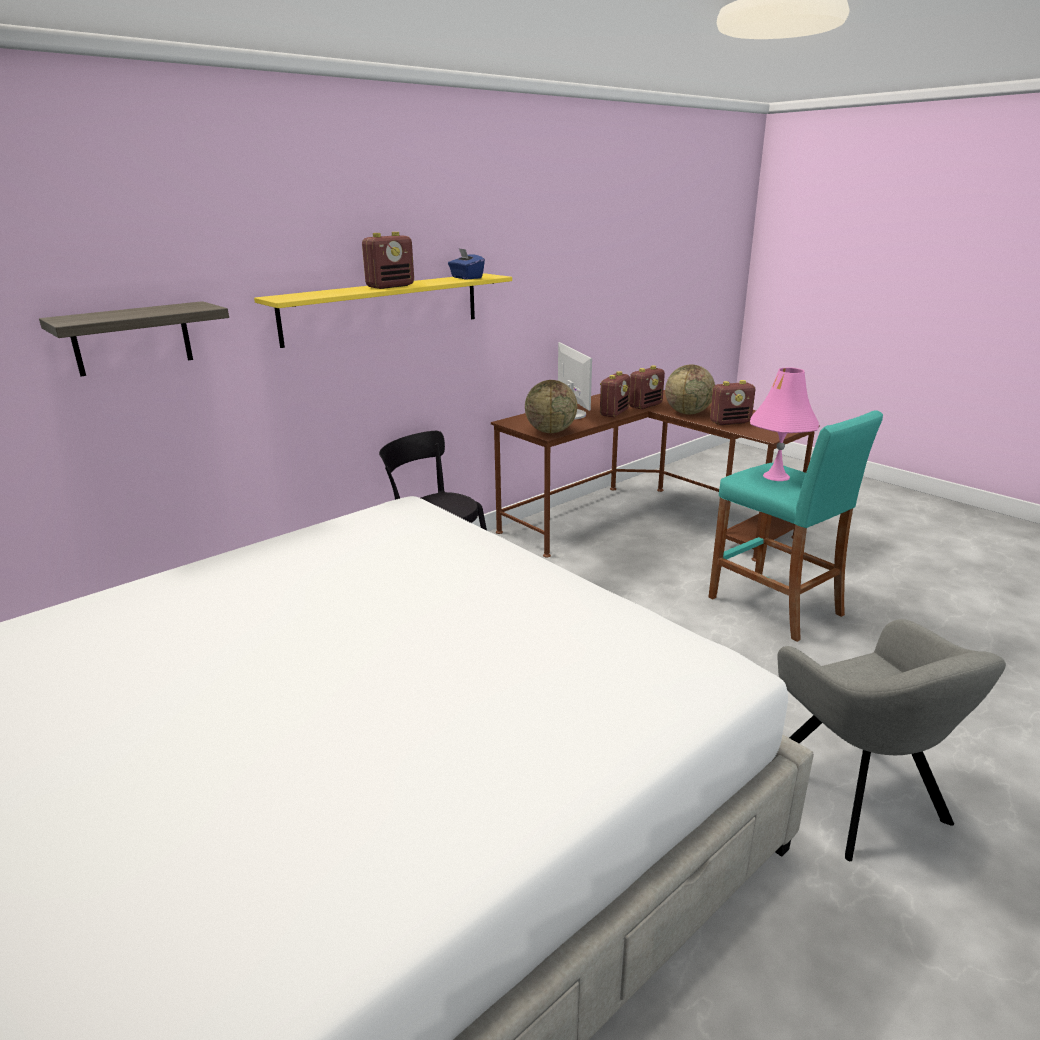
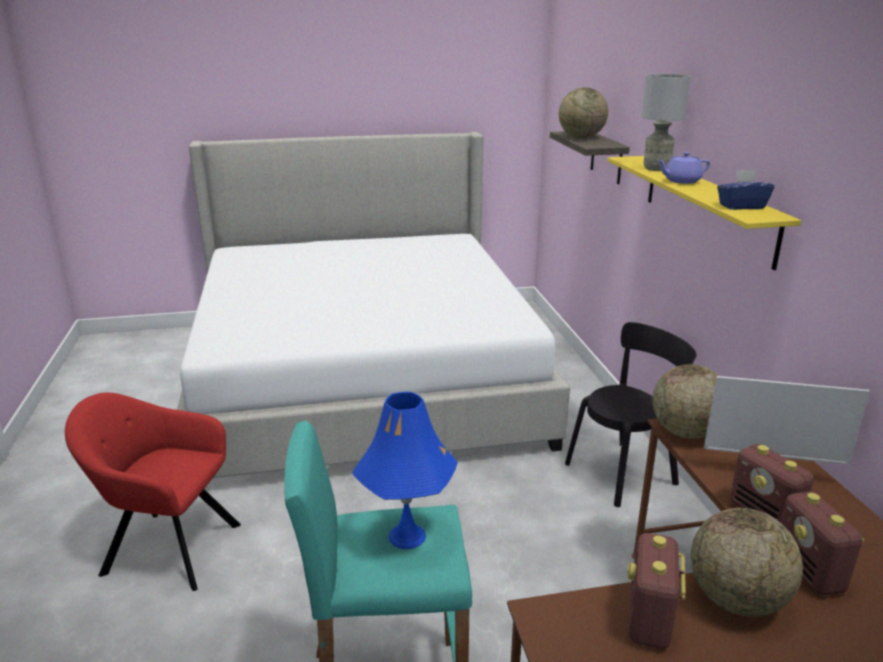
camera: 120 degrees right, 0 degrees up
(129, 314) = (581, 137): none -> globe
(337, 291) = (657, 169): none -> grey table lamp
(390, 286) = (681, 181): radio -> purple teapot
(776, 476) = (407, 536): pink table lamp -> blue table lamp
(858, 798) = (167, 548): grey armchair -> red armchair

